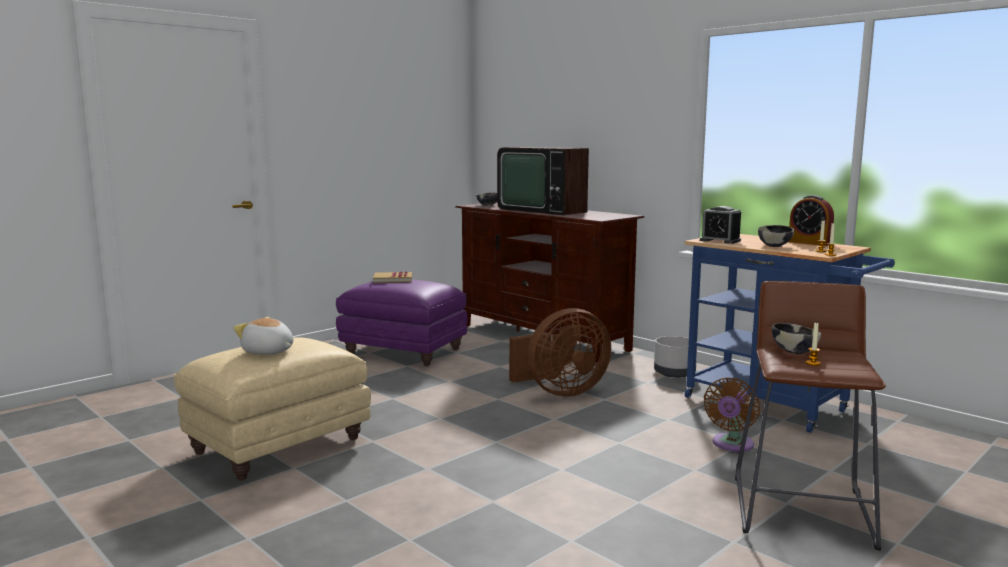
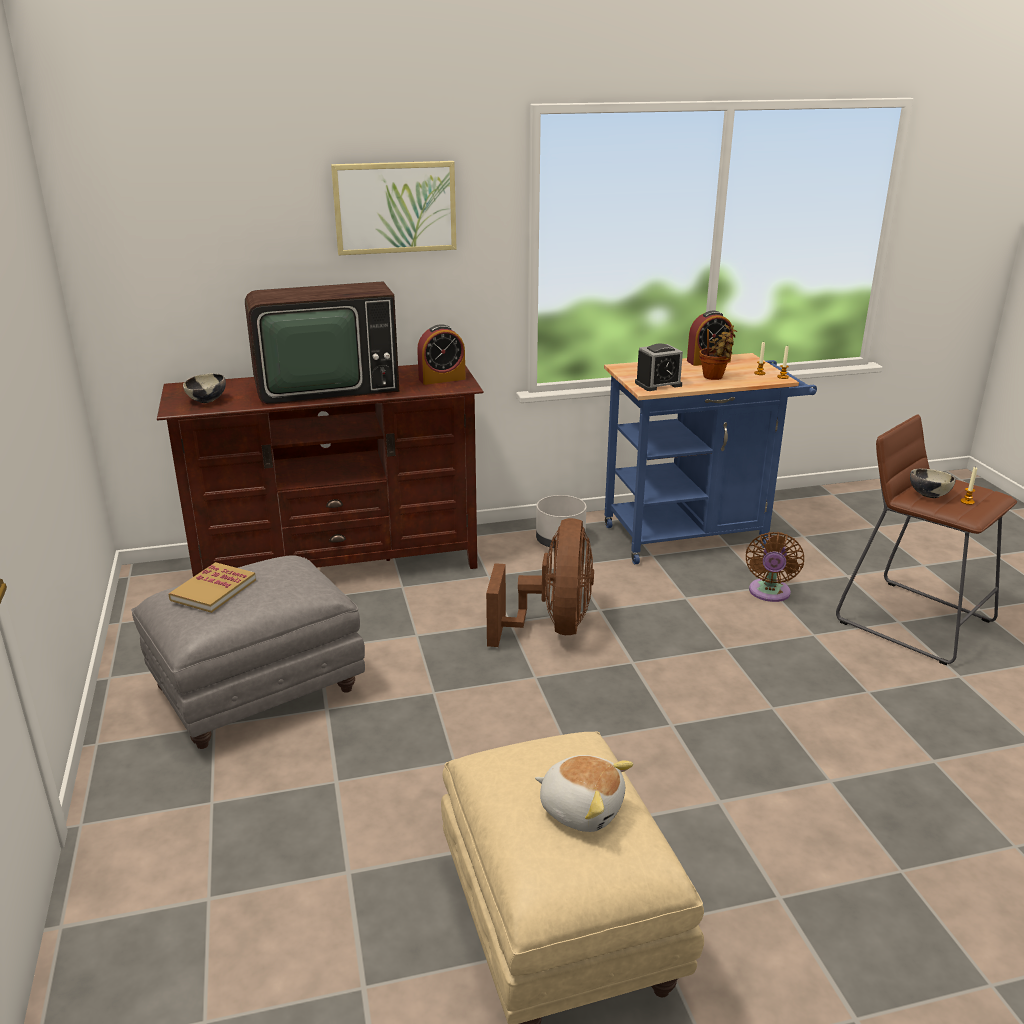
camera: 60 degrees left, 15 degrees up
(268, 352) = (581, 808): plush toy -> plush toy turned 120 degrees counterclockwise
(402, 352) = (256, 694): purple ottoman -> grey ottoman
(601, 216) = (442, 379): none -> alarm clock
(616, 104) = (395, 207): none -> picture
(731, 445) = (769, 593): brown fan -> brown fan turned 45 degrees clockwise
(775, 246) = (714, 377): bowl -> potted plant

